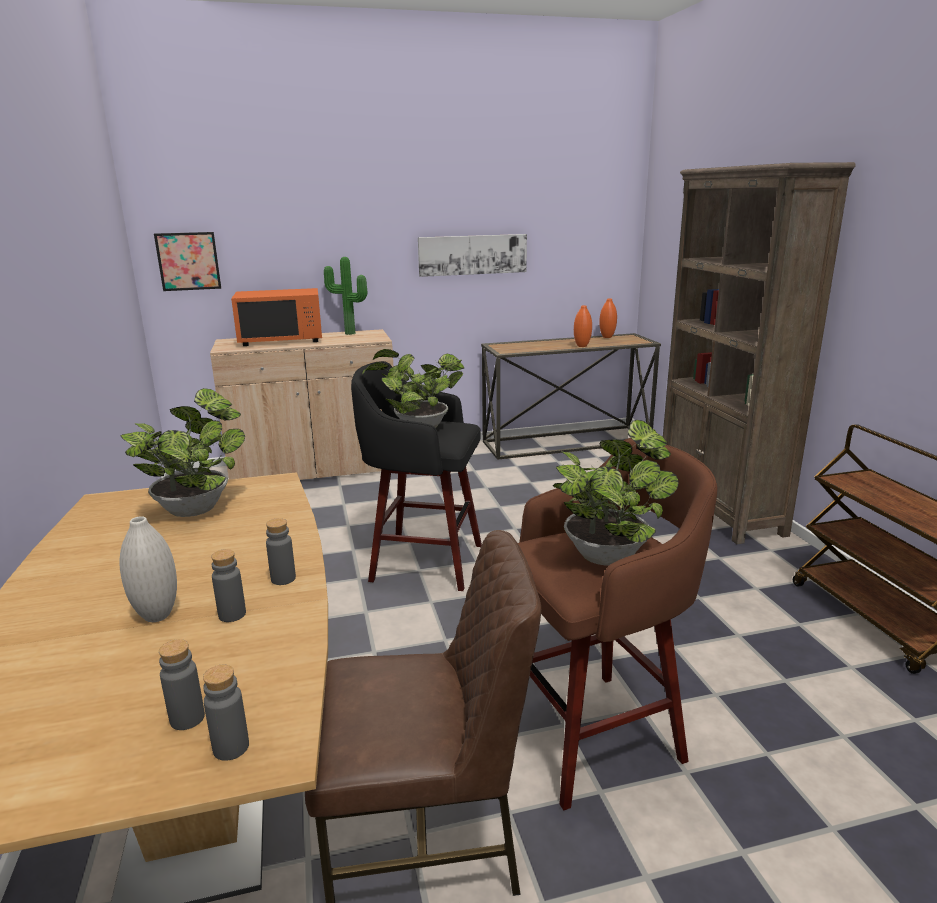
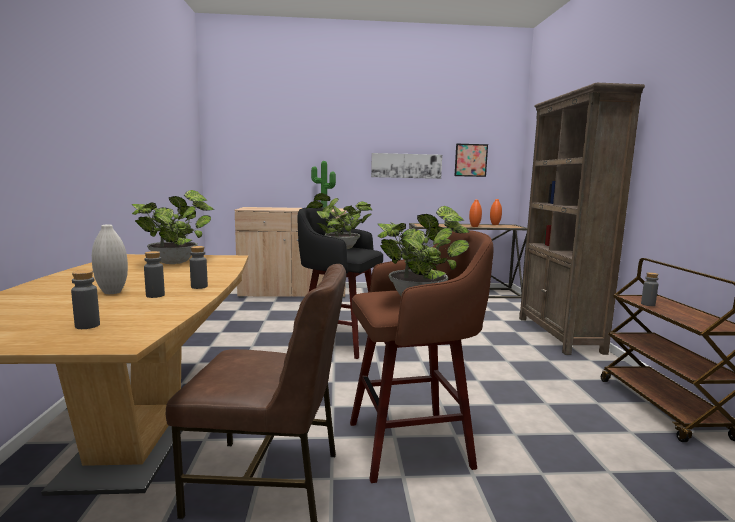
camera: 10 degrees right, 10 degrees down
(188, 261) = (233, 159): picture -> picture (471, 160)
(231, 747) = (100, 337): grey bottle -> grey bottle (648, 304)
(282, 340) = (280, 208): orange microwave -> none

